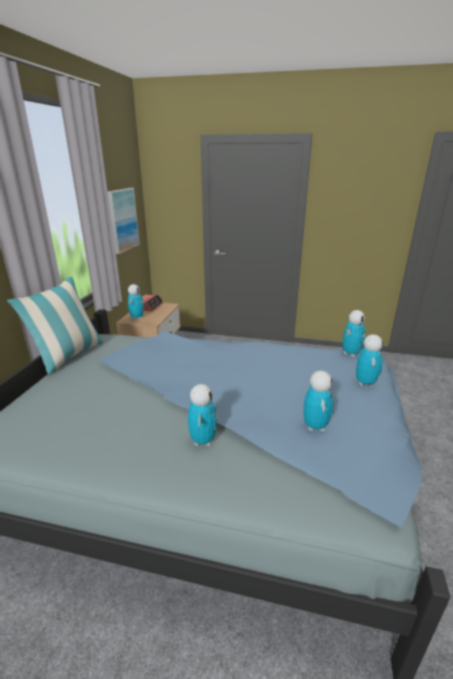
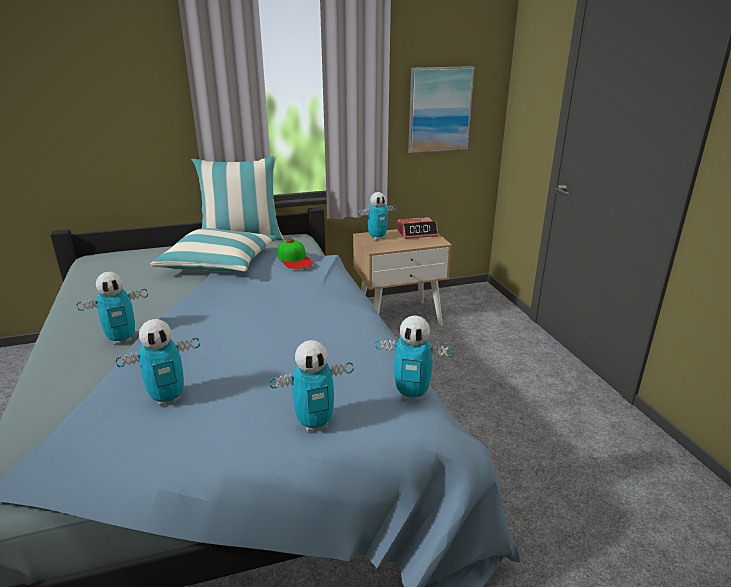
camera: 60 degrees right, 0 degrees up
(112, 374) = (219, 264): none -> pillow
(155, 344) = (295, 259): none -> cap

